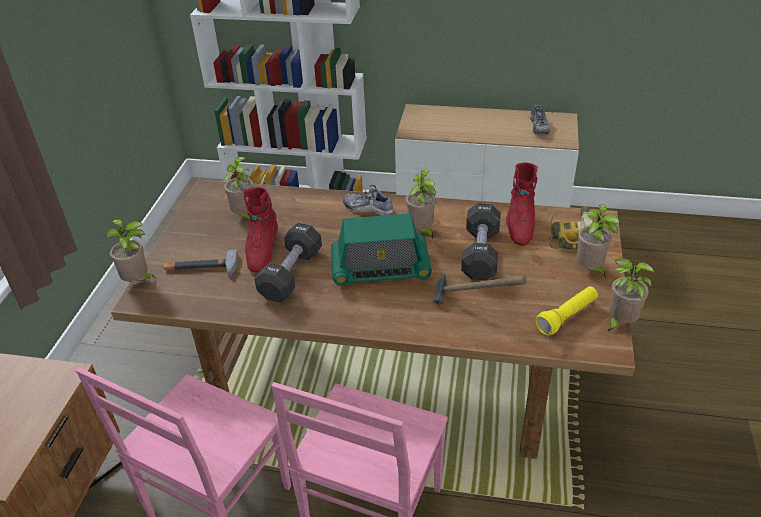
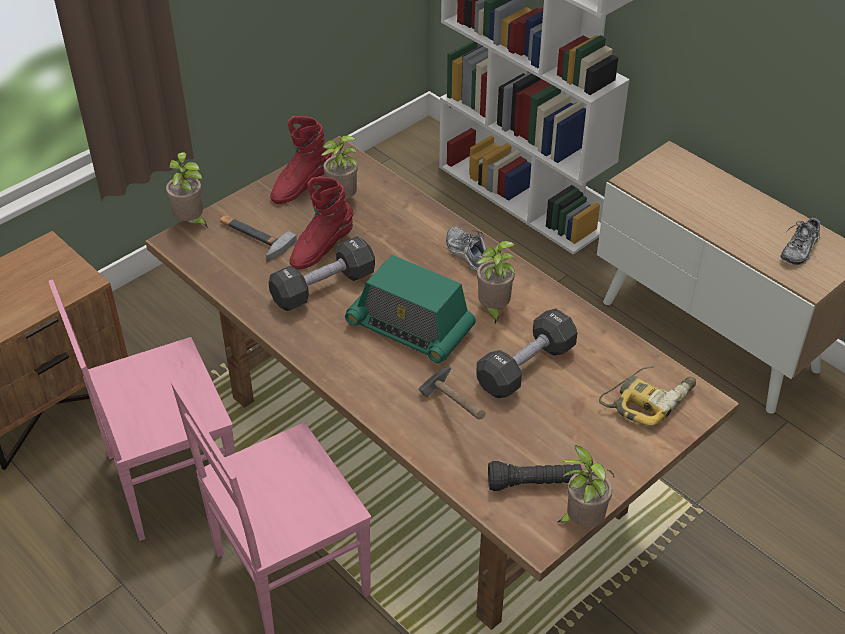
camera: 35 degrees right, 5 degrees up
(519, 226) = (603, 360): red boot -> red boot (301, 186)
(566, 317) = (534, 483): yellow flashlight -> black flashlight
(590, 269) = (620, 450): potted plant -> none

